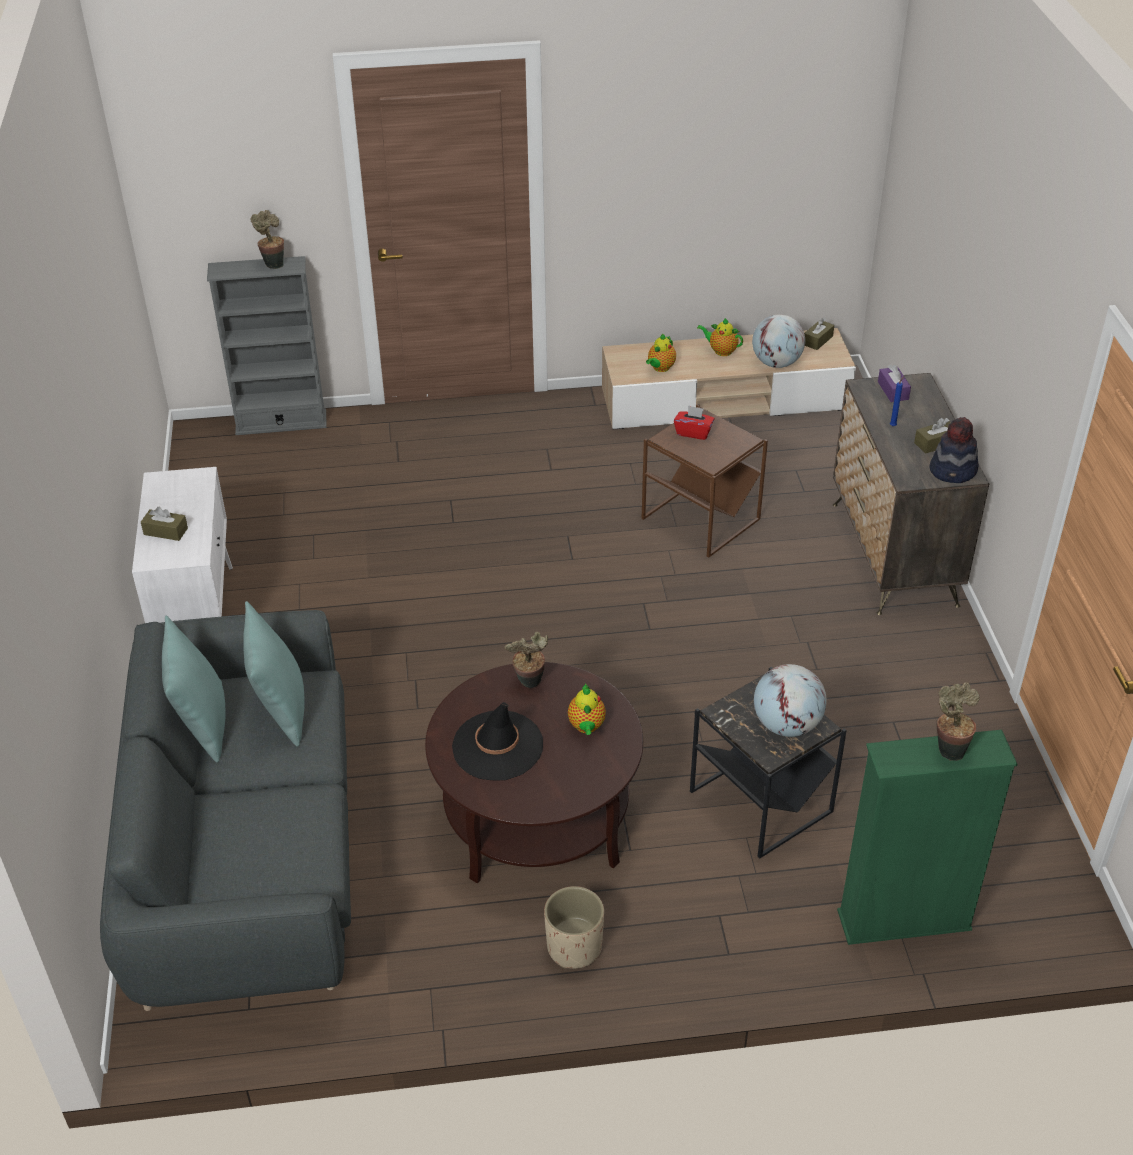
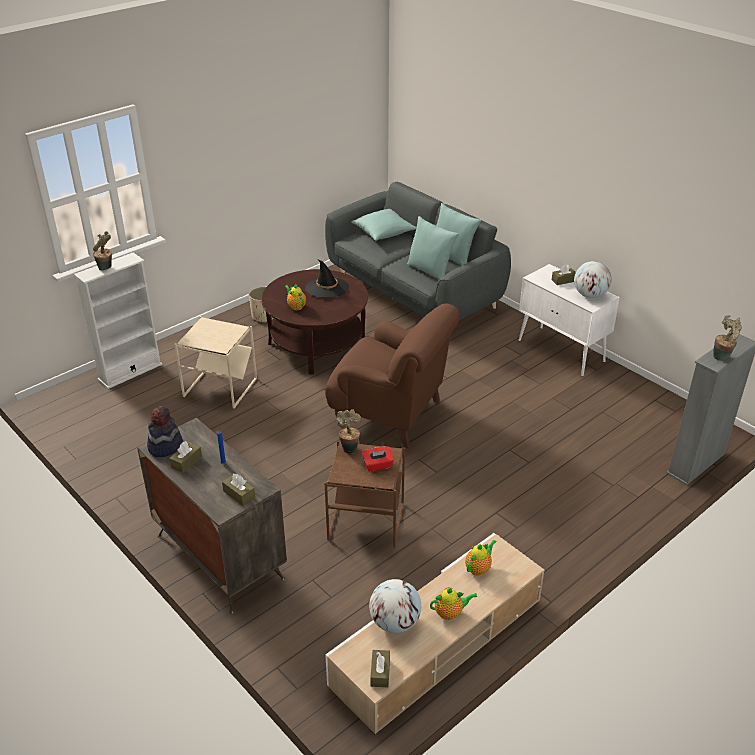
camera: 145 degrees right, 5 degrees down
(234, 863) = (383, 232): none -> turquoise pillow
(529, 683) = (337, 311): potted plant -> potted plant (349, 448)
(544, 633) = (391, 414): none -> brown armchair
(660, 368) = (479, 568): teapot -> teapot turned 45 degrees clockwise
(760, 801) = (220, 388): black side table -> beige side table
(787, 725) = (204, 335): globe -> globe (590, 295)
(893, 390) = (239, 494): purple tissue box -> brown tissue box
(904, 921) = (130, 372): green bookcase -> white bookcase

